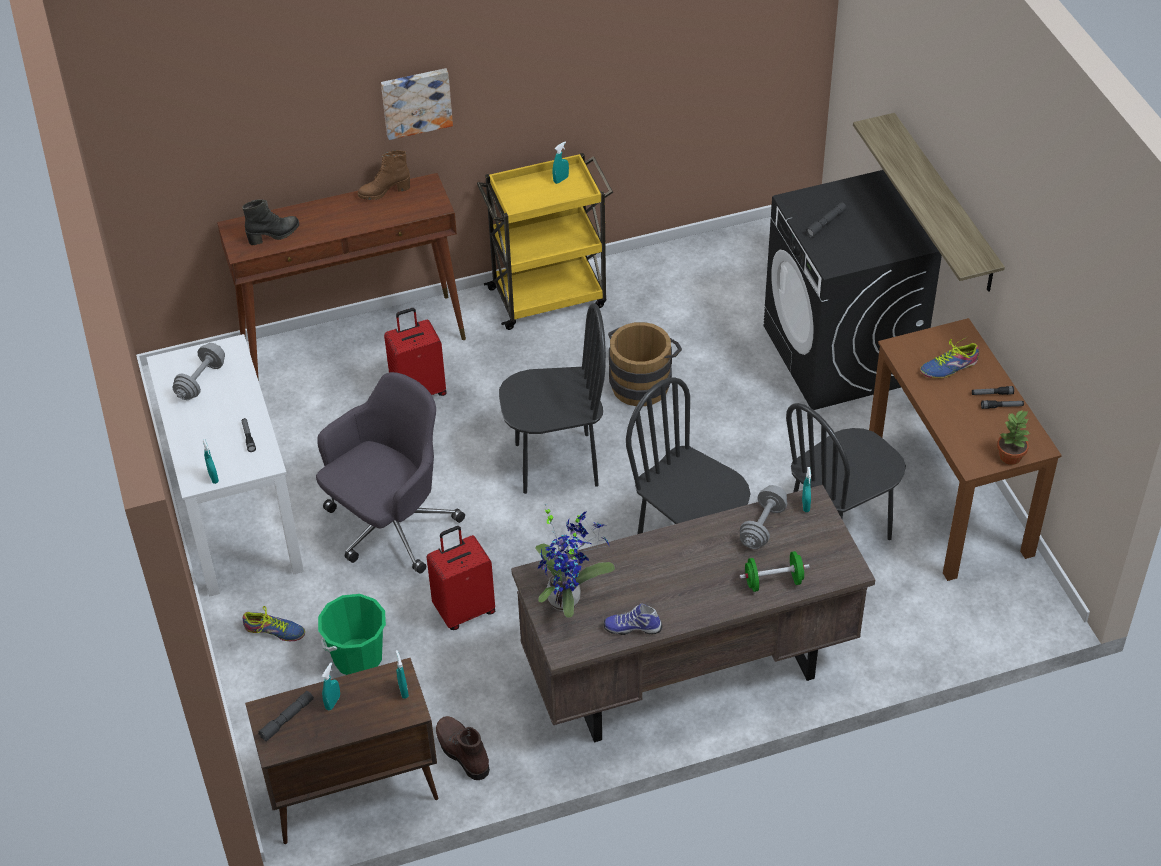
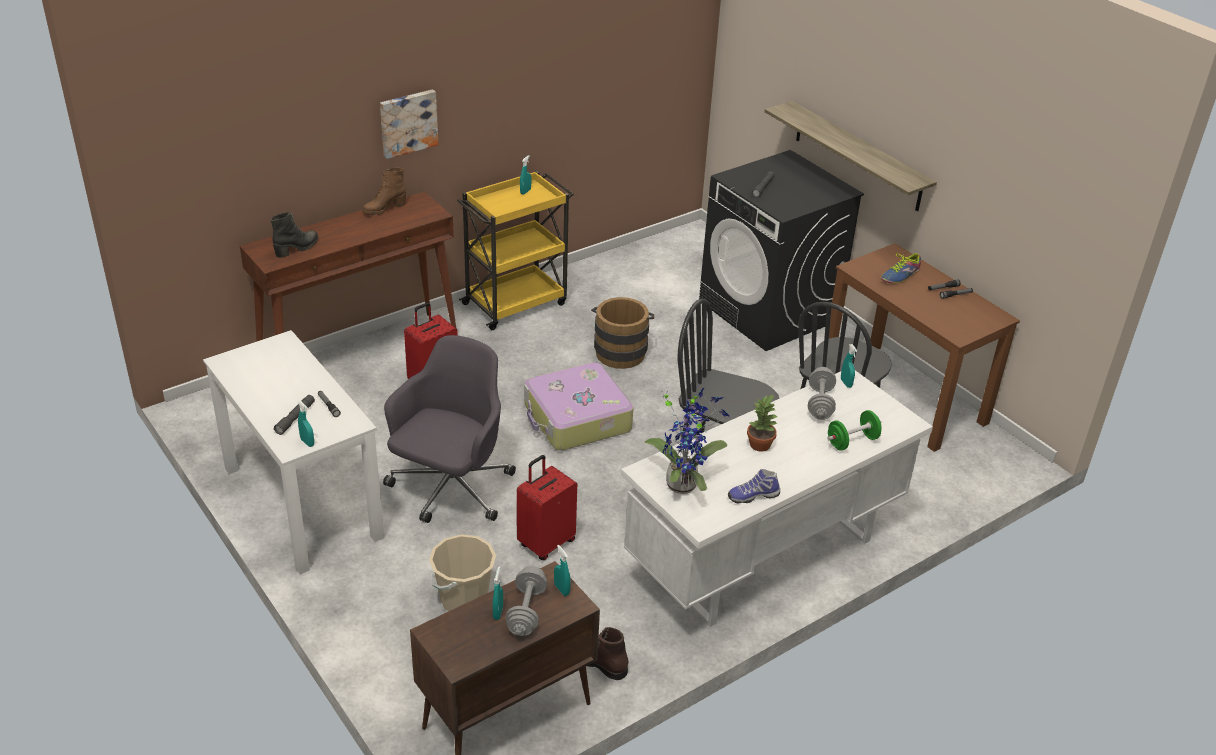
camera: 20 degrees left, 10 degrees down
(201, 381) = (264, 370): grey dumbbell -> grey dumbbell (526, 611)
(274, 631) = (375, 591): shoe -> none
(287, 719) = (458, 635): grey flashlight -> grey flashlight (295, 418)
(358, 658) = (464, 599): green bucket -> beige bucket
(556, 464) = (576, 419): black chair -> suitcase
(687, 675) = (764, 558): brown desk -> white desk
(1011, 457) = (983, 327): potted plant -> potted plant (760, 445)

